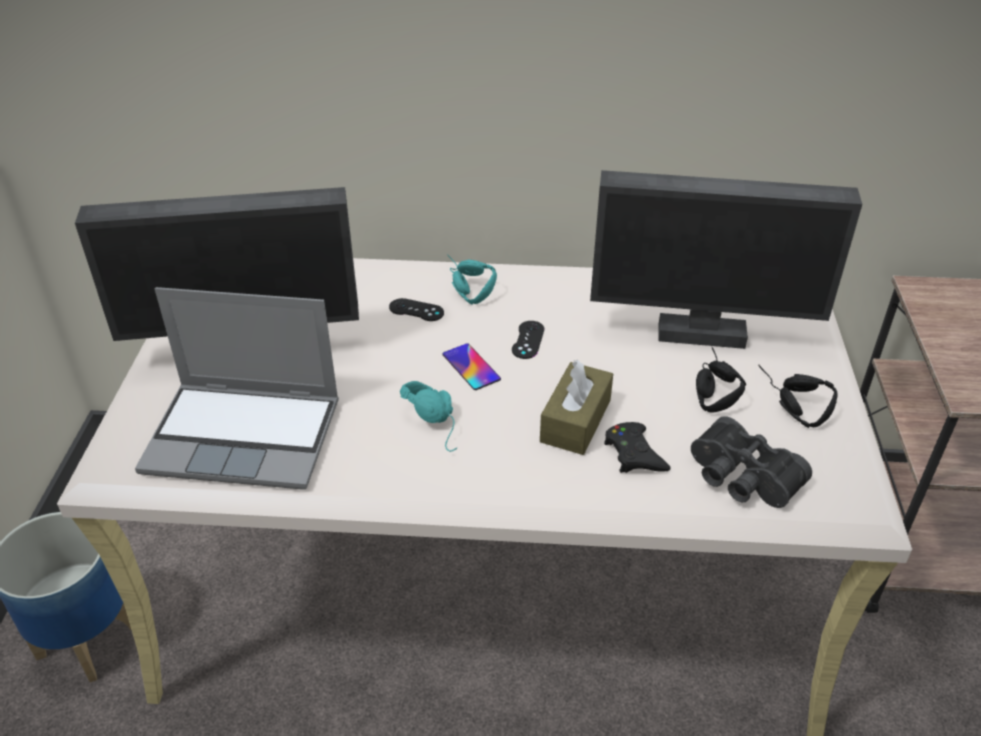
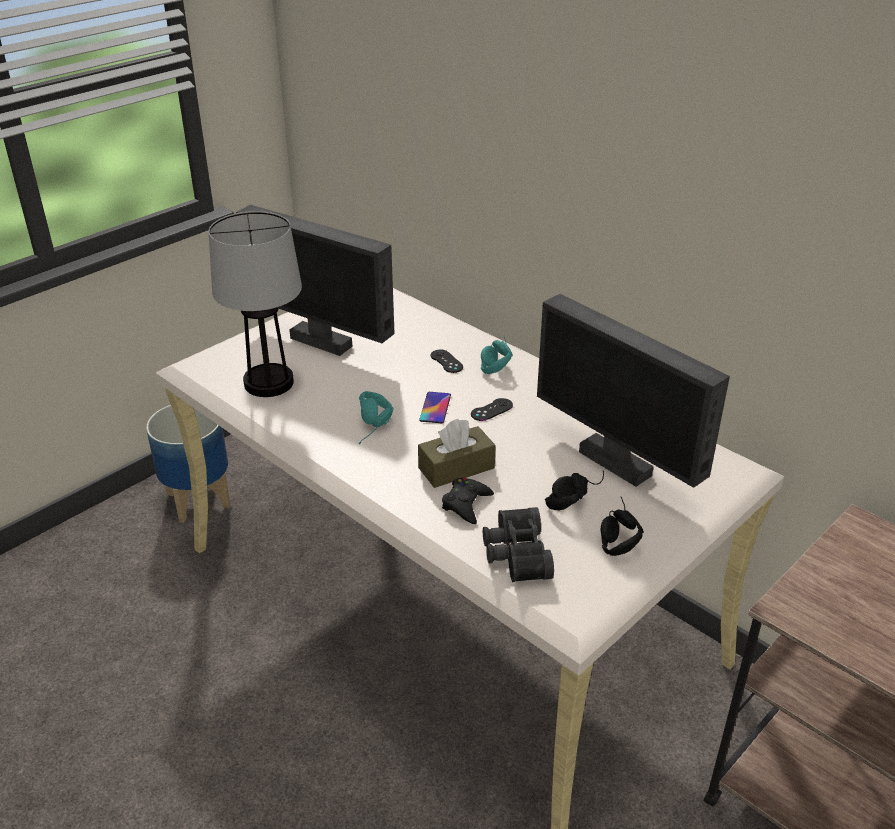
camera: 40 degrees right, 5 degrees down
(246, 436) = (270, 383): laptop -> table lamp

